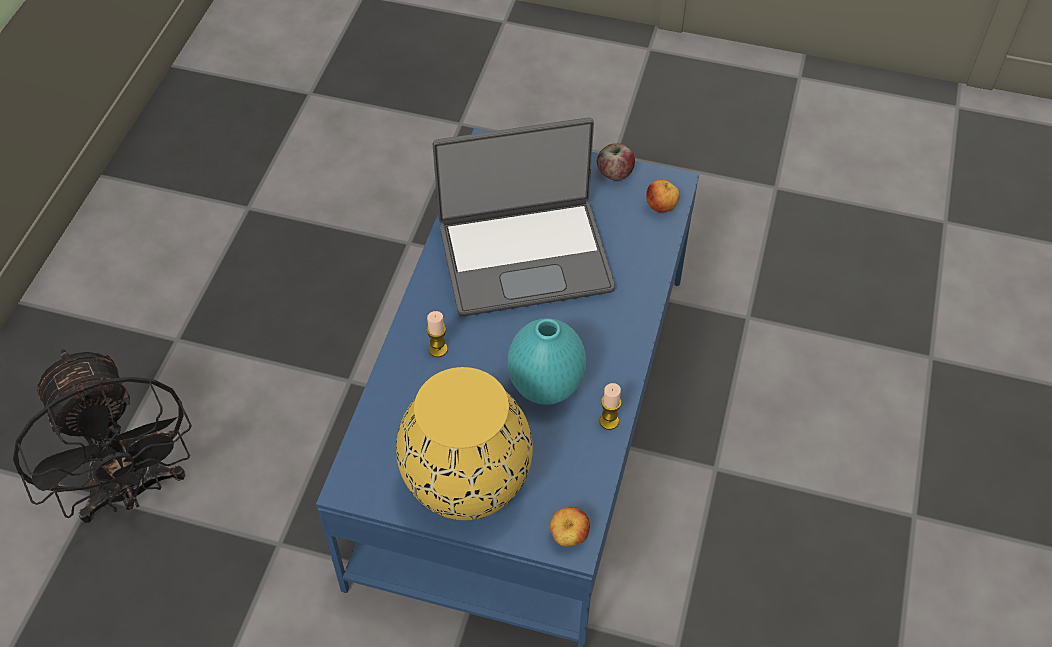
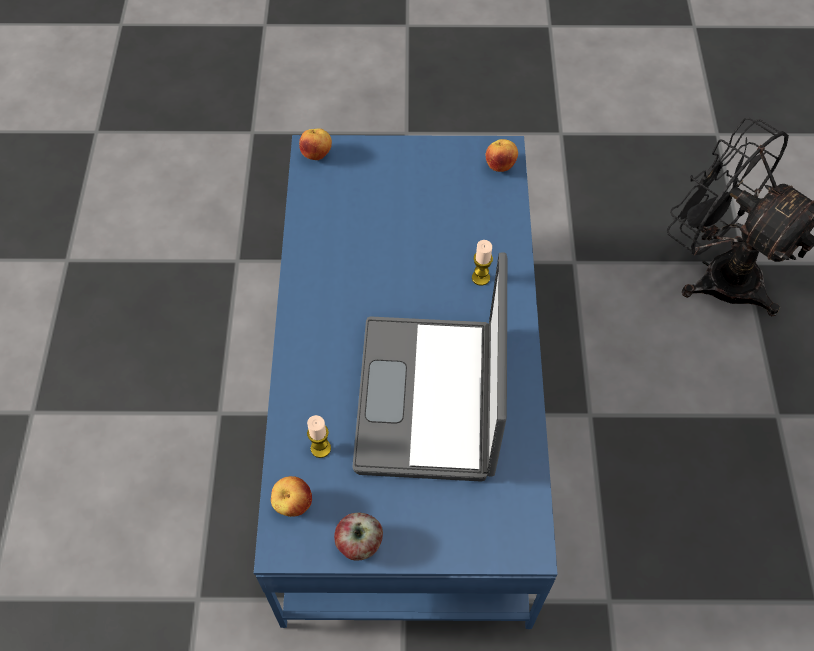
camera: 165 degrees right, 5 degrees up
(362, 469) = (500, 166): none -> apple
(468, 483) = (409, 174): yellow vase -> none
(525, 256) = (431, 399): laptop -> laptop turned 60 degrees counterclockwise
(546, 389) = (367, 264): turquoise vase -> none
(609, 421) = (303, 248): candle -> candle (320, 448)

